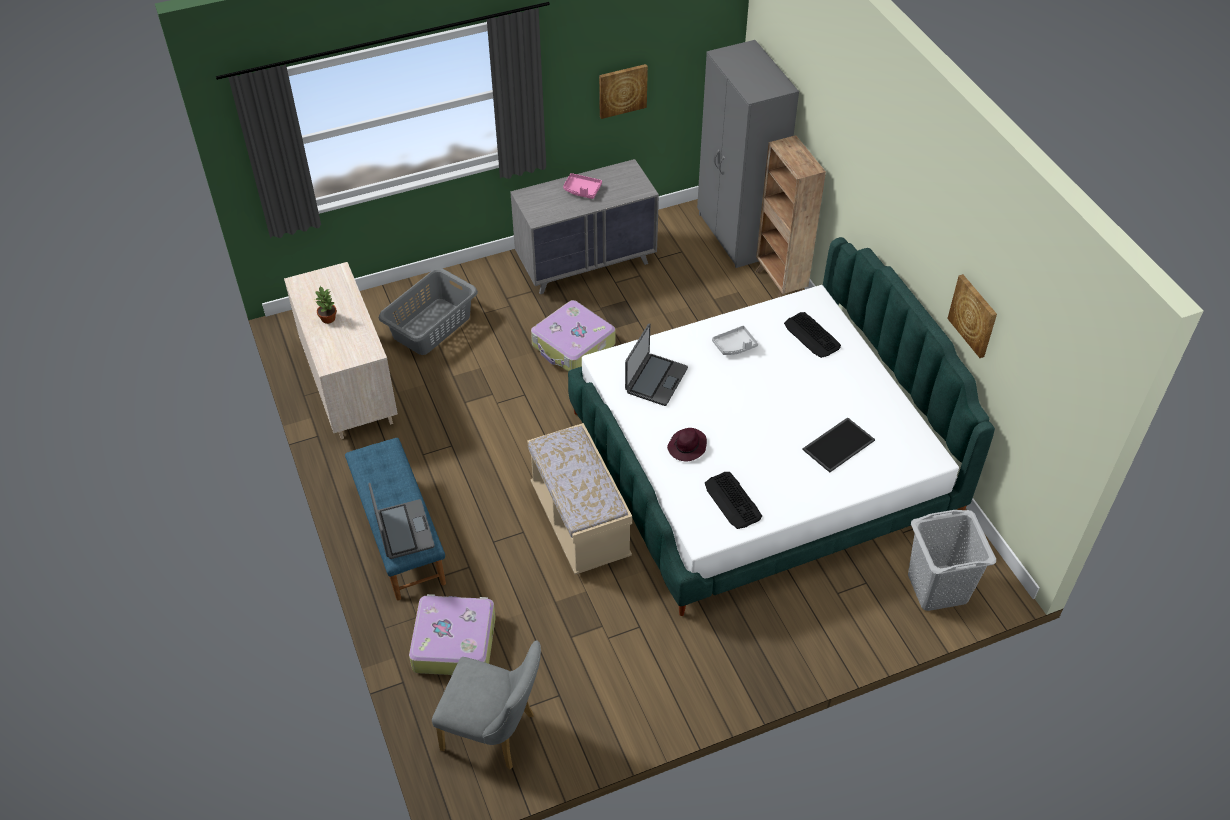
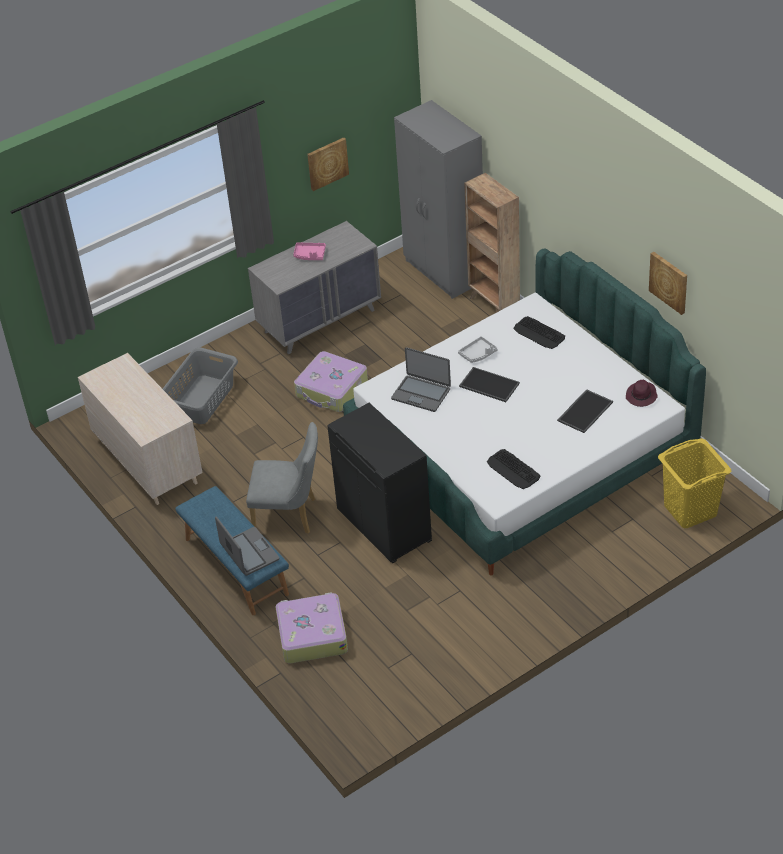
camera: 10 degrees left, 5 degrees down
(328, 318) = (130, 400): potted plant -> none
(495, 733) = (369, 691): grey chair -> grey chair (290, 516)
(580, 522) = (385, 524): beige bench -> black cabinet
(655, 380) = (421, 393): laptop -> laptop turned 105 degrees clockwise
(687, 447) = (464, 438): purple hat -> purple hat (641, 396)
(735, 387) = (488, 385): none -> tray
(938, 587) = (690, 510): grey laundry basket -> yellow laundry basket

